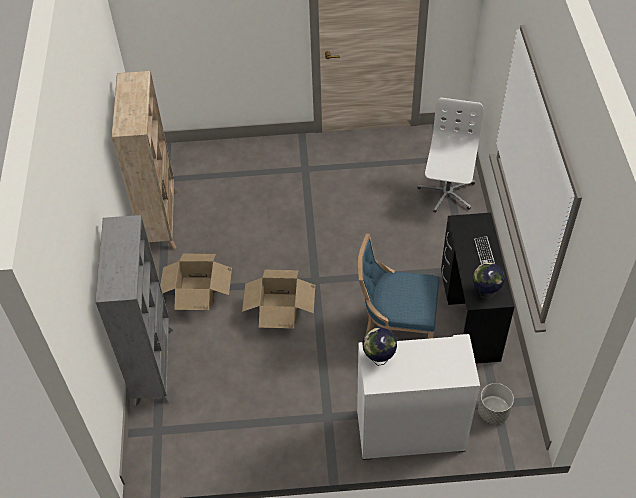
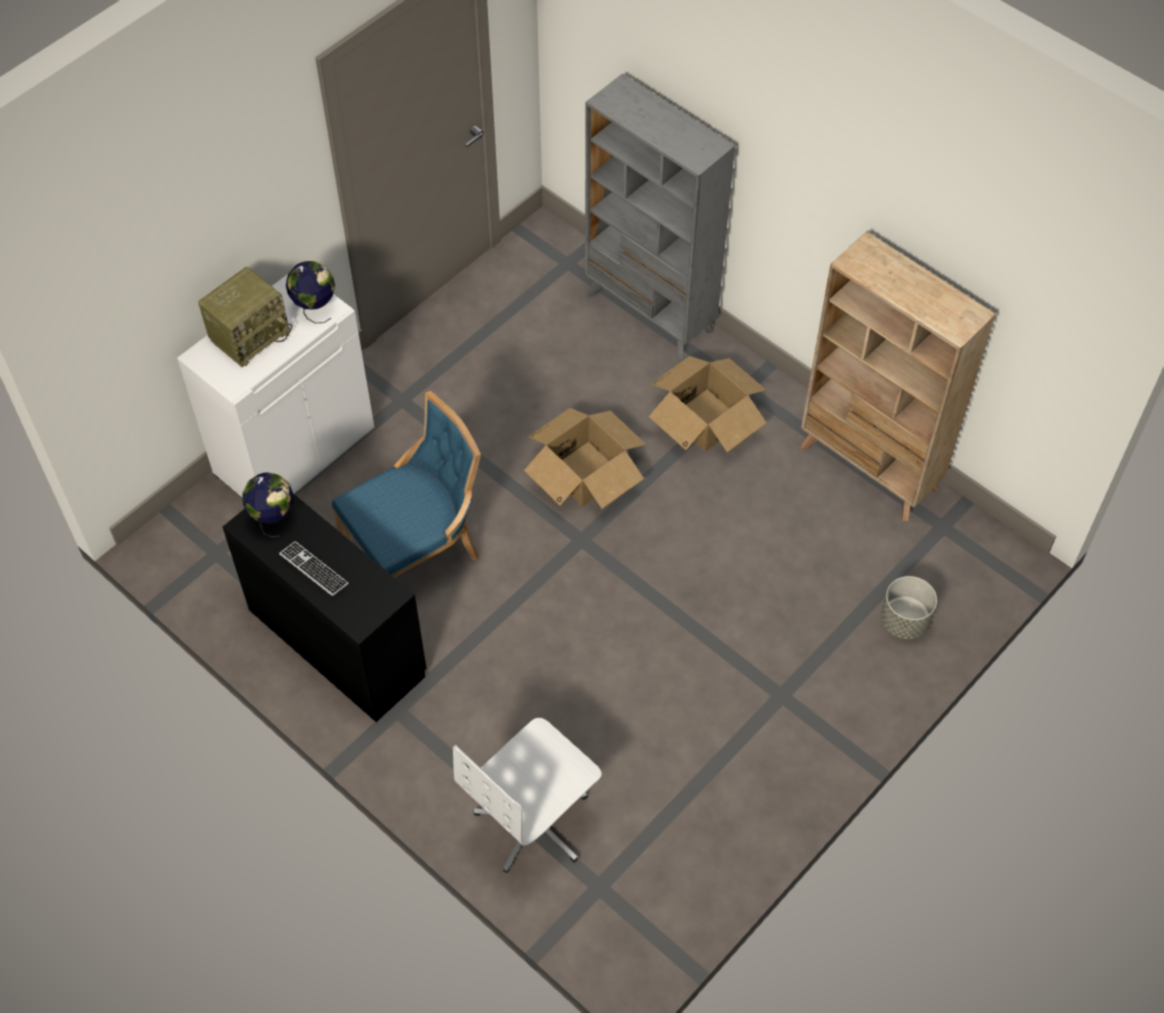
camera: 135 degrees right, 5 degrees up
(428, 369) = (250, 335): none -> radio
(447, 193) = (534, 822): white office chair -> white office chair turned 75 degrees clockwise
(493, 411) = (213, 541): grey planter -> grey planter (904, 621)

